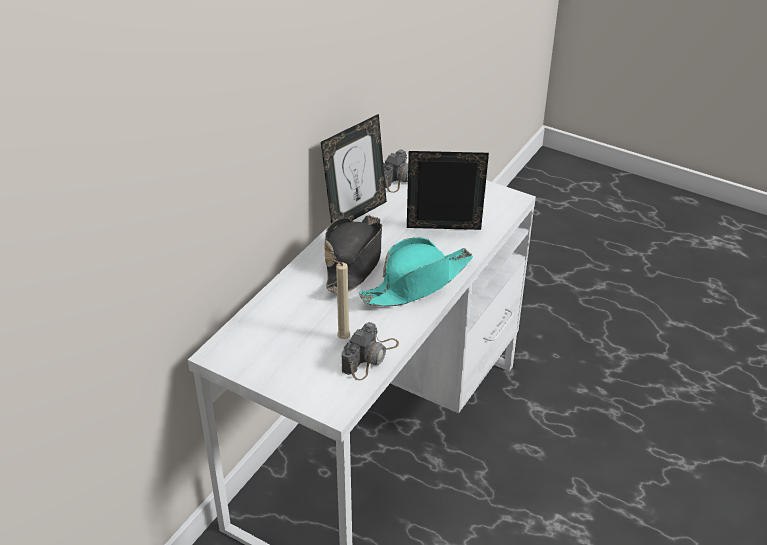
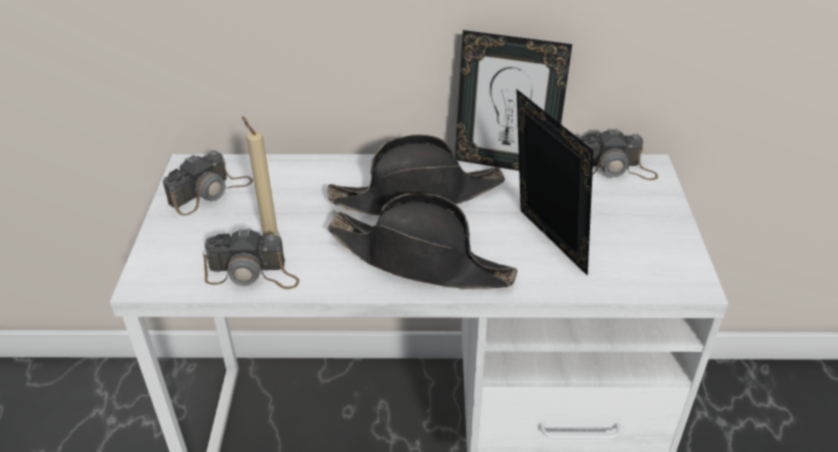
camera: 60 degrees right, 0 degrees up
(260, 351) = (210, 192): none -> camera
(417, 283) = (421, 260): turquoise hat -> black hat

